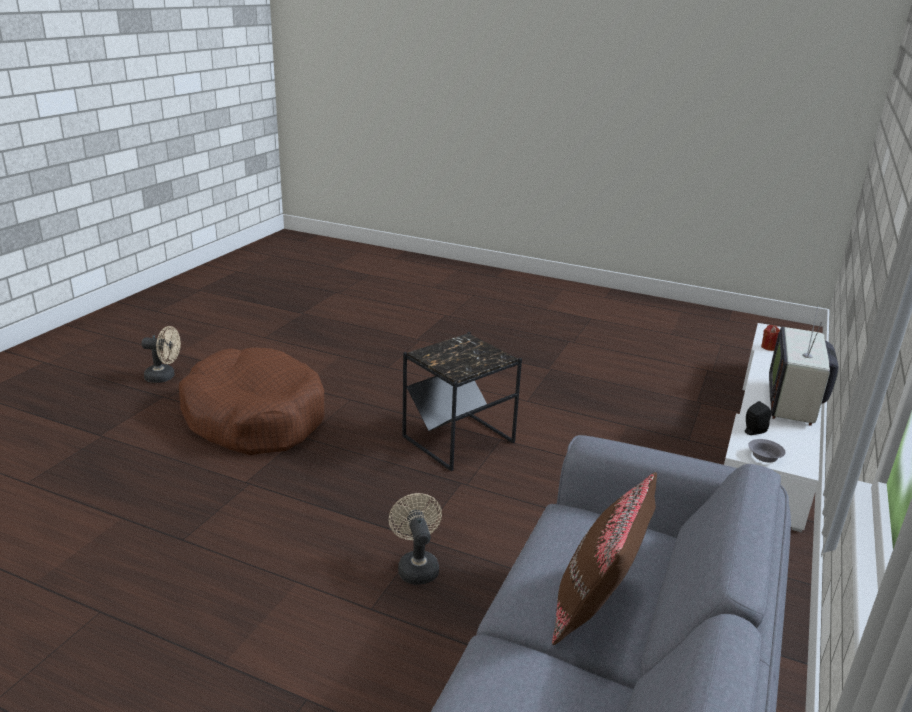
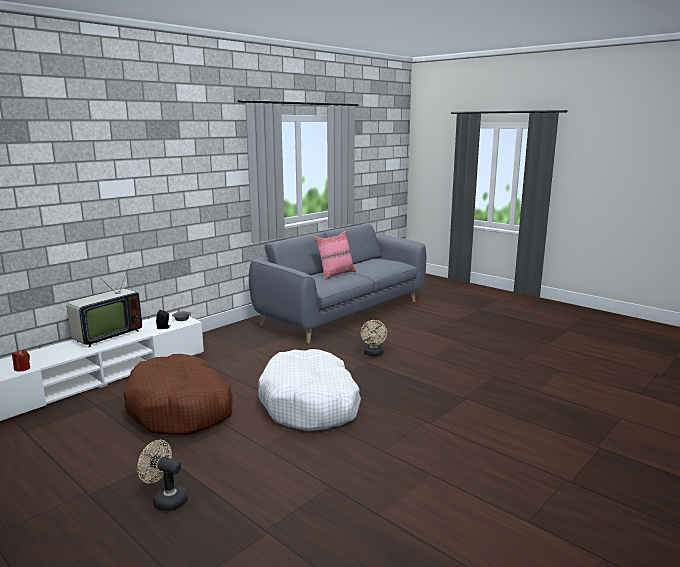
camera: 160 degrees left, 10 degrees down
(165, 377) = (587, 511): beige fan -> beige fan (166, 499)
(254, 418) = (470, 444): brown dog bed -> brown dog bed (181, 409)
(459, 440) = (310, 404): black side table -> white dog bed
(596, 606) = (336, 274): brown pillow -> pink pillow

